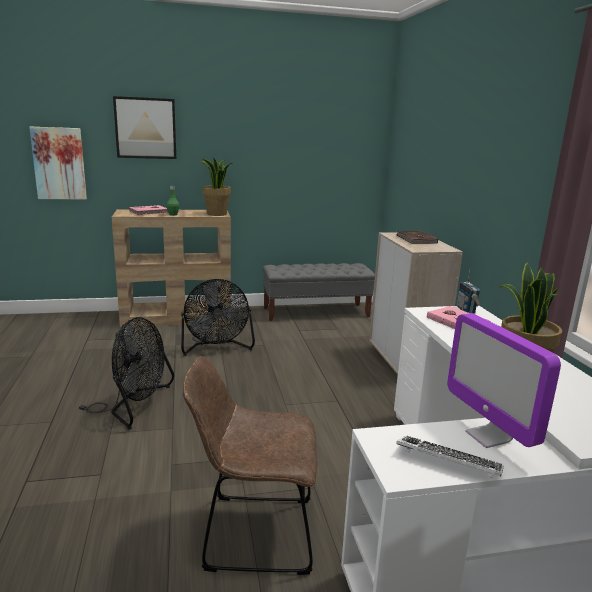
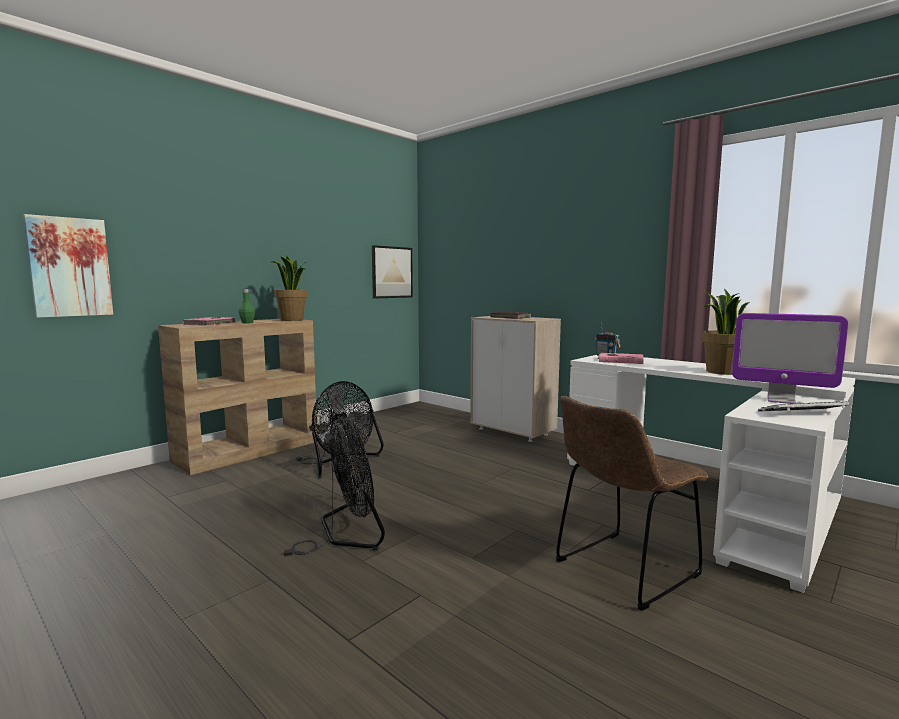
camera: 35 degrees left, 10 degrees down
(145, 128) = (190, 225): picture -> picture (392, 272)
(316, 312) = (385, 417): grey bench -> none

